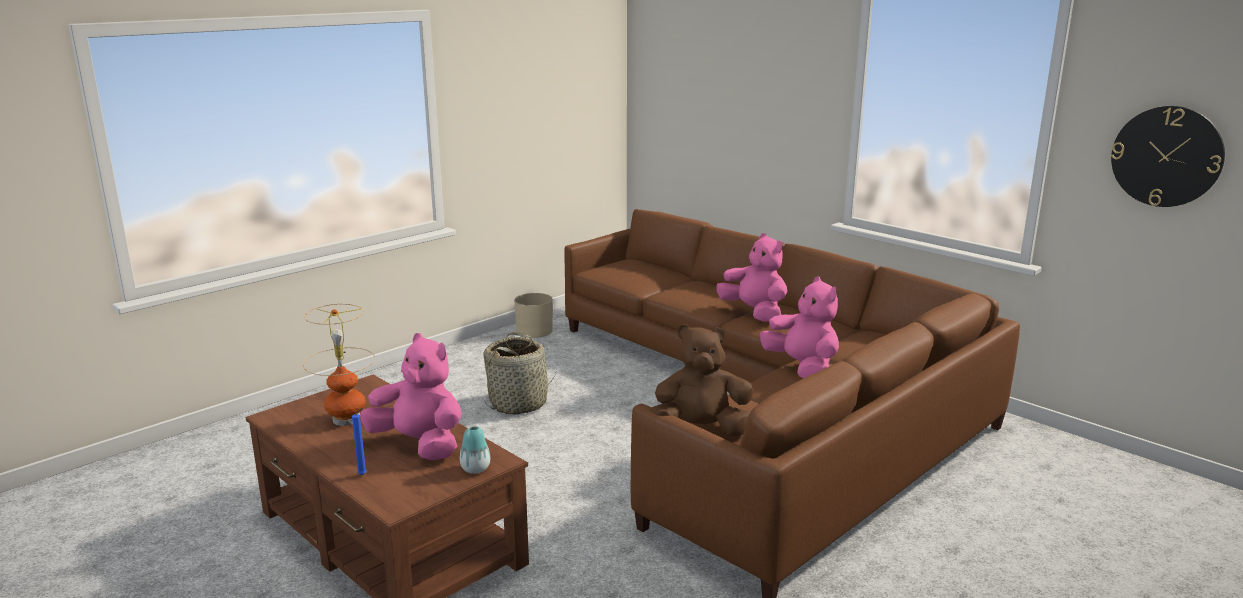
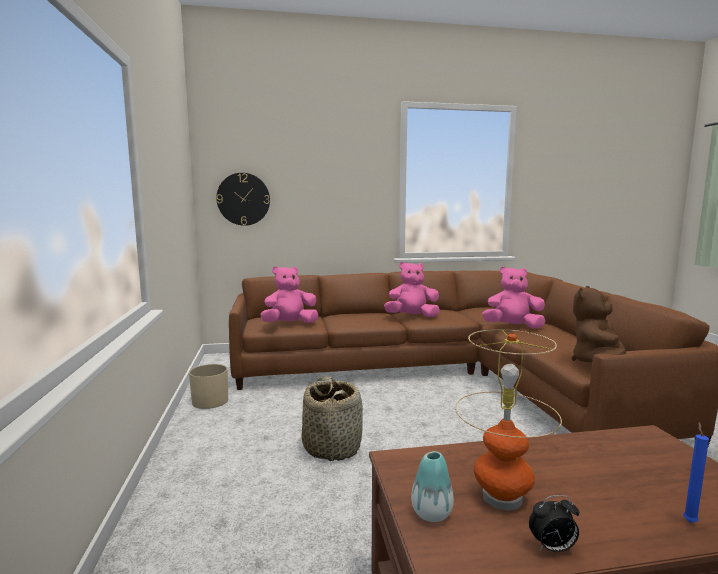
camera: 55 degrees left, 10 degrees down
(303, 438) = (552, 548): none -> alarm clock
(419, 444) = (602, 466): pink plush toy -> pink plush toy (289, 324)
(475, 469) = (672, 450): vase -> vase (431, 513)
(1166, 156) = (560, 190): wall clock -> wall clock (243, 199)

